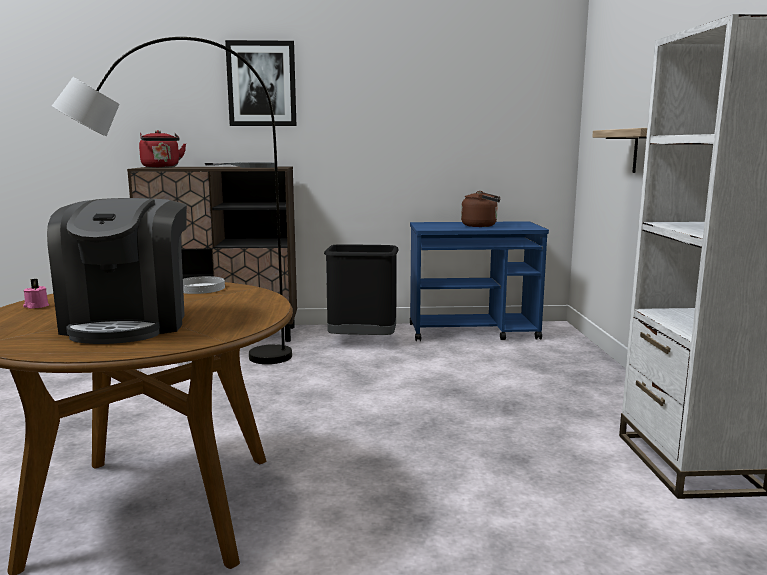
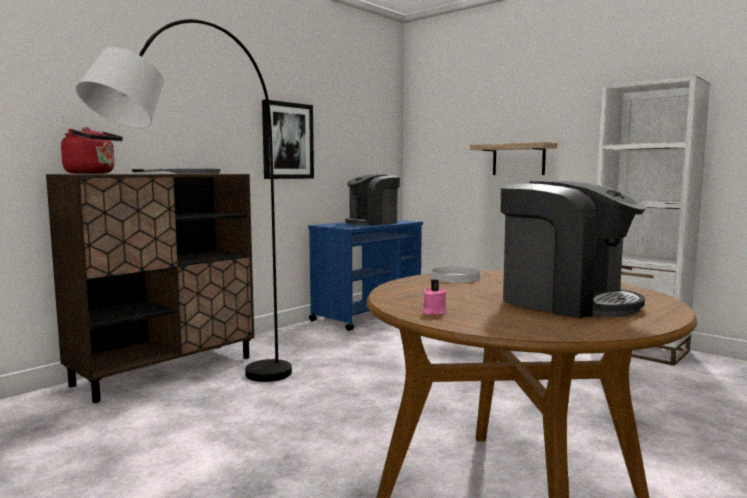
camera: 45 degrees left, 5 degrees down
(261, 84) = (178, 84): picture -> picture (287, 141)
(363, 341) = (311, 341): black trash can -> none
(481, 225) = (372, 223): brown kettle -> coffee machine

